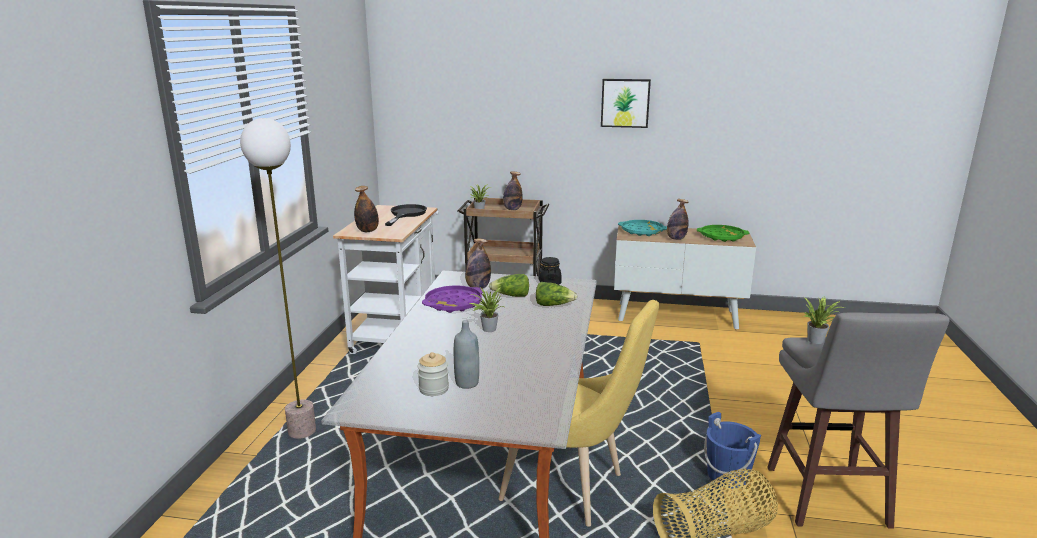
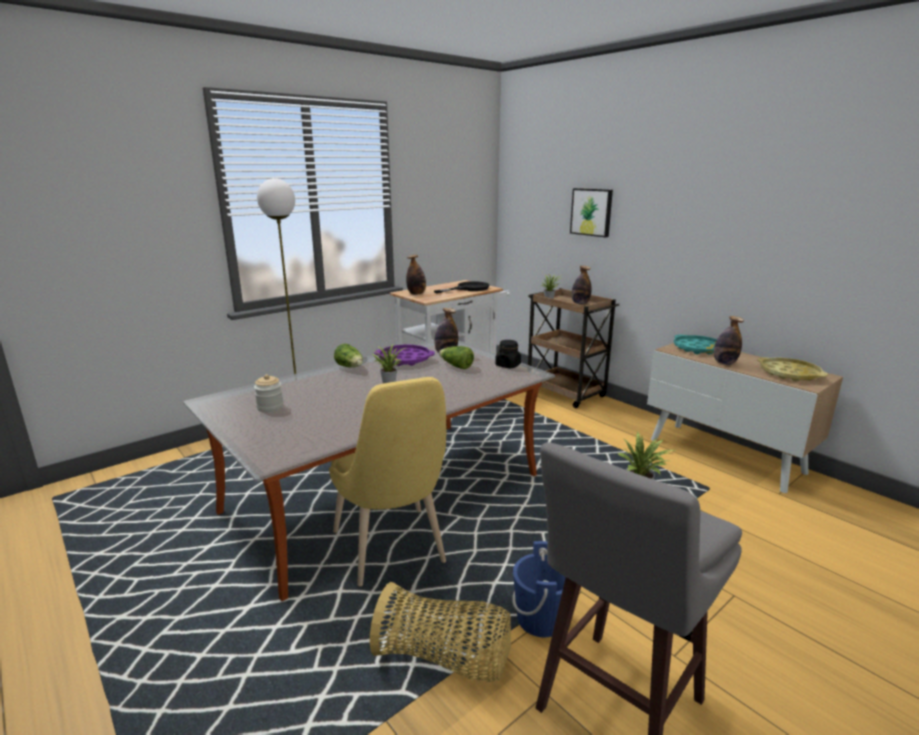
camera: 40 degrees right, 0 degrees up
(467, 383) = (295, 411): grey bottle -> none
(553, 305) = (473, 382): lettuce -> lettuce (350, 367)
(625, 103) = (707, 201): picture -> picture (591, 212)
(722, 237) = (789, 374): green tray -> yellow tray

